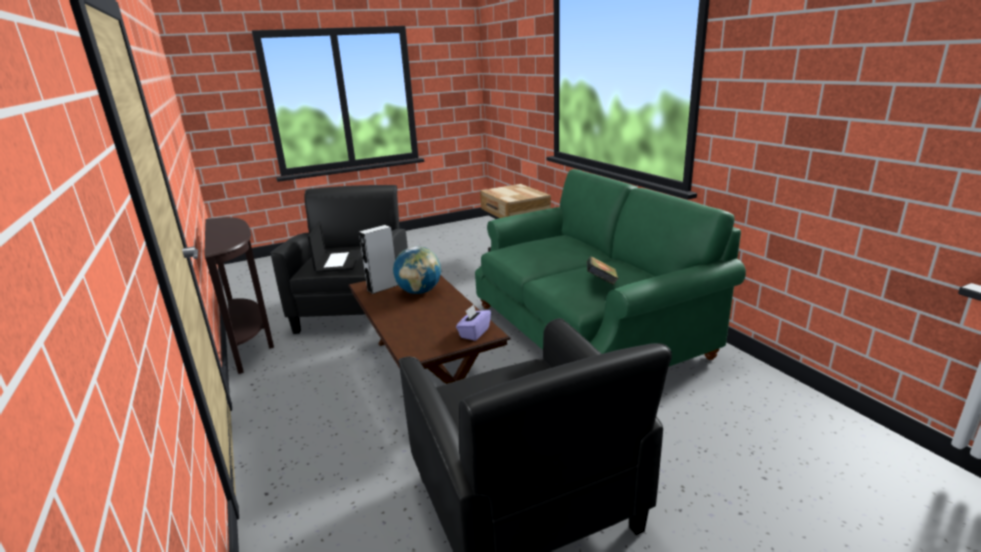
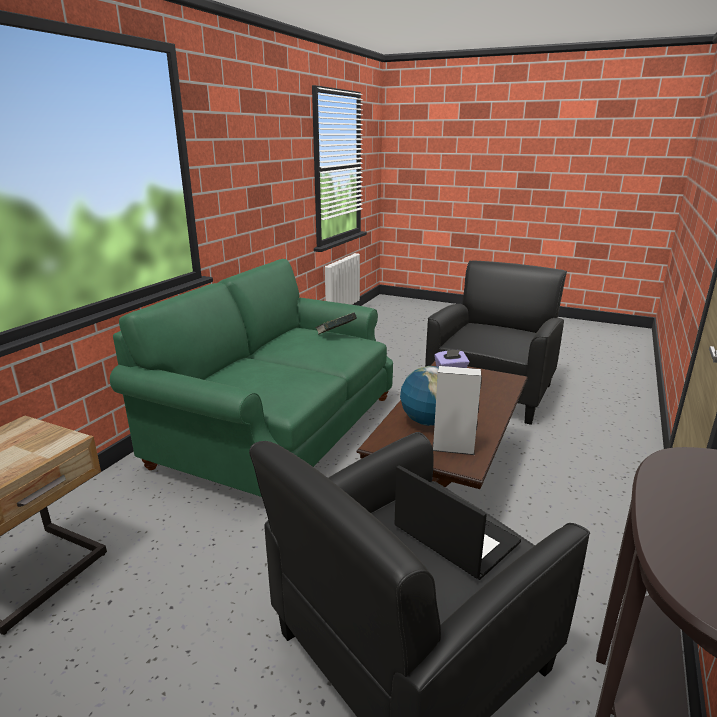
camera: 130 degrees left, 0 degrees up
(337, 261) = (453, 535): laptop -> laptop turned 90 degrees clockwise

